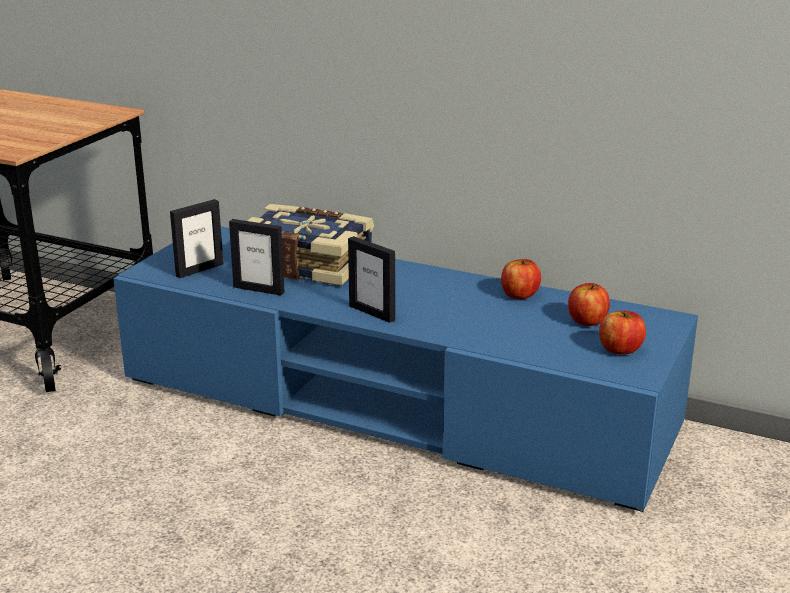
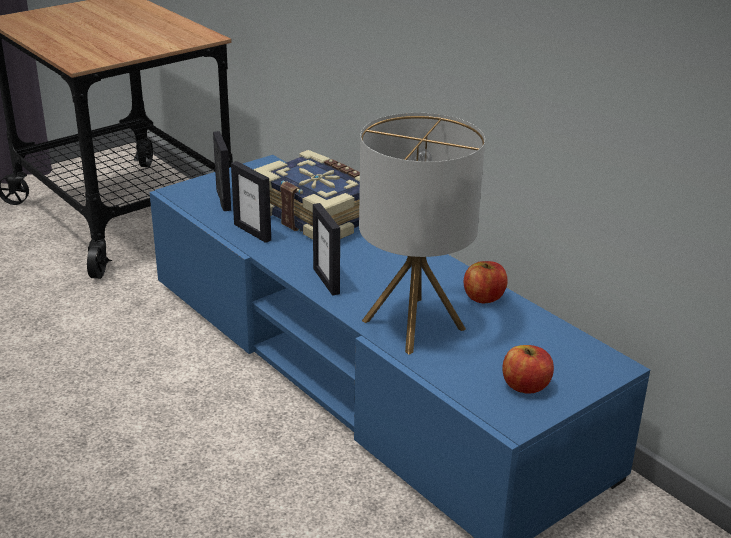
camera: 25 degrees right, 5 degrees up
(199, 270) = (223, 200): picture frame -> picture frame turned 90 degrees counterclockwise
(484, 328) = (414, 324): none -> table lamp
(587, 321) = (523, 344): apple -> none

